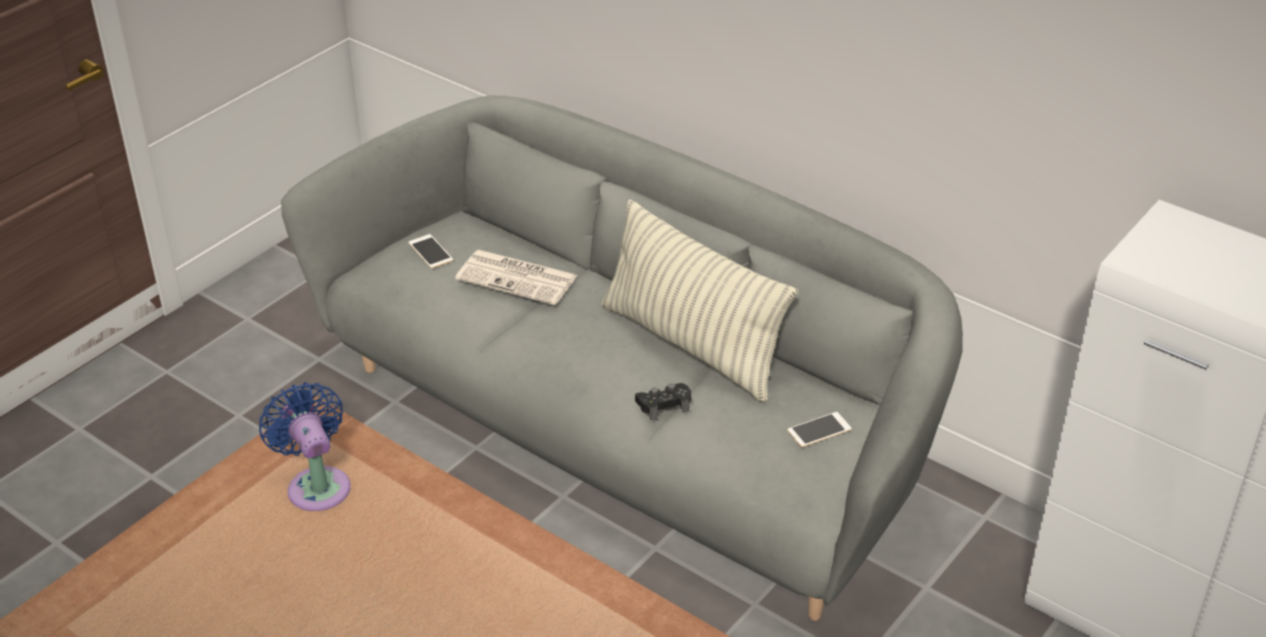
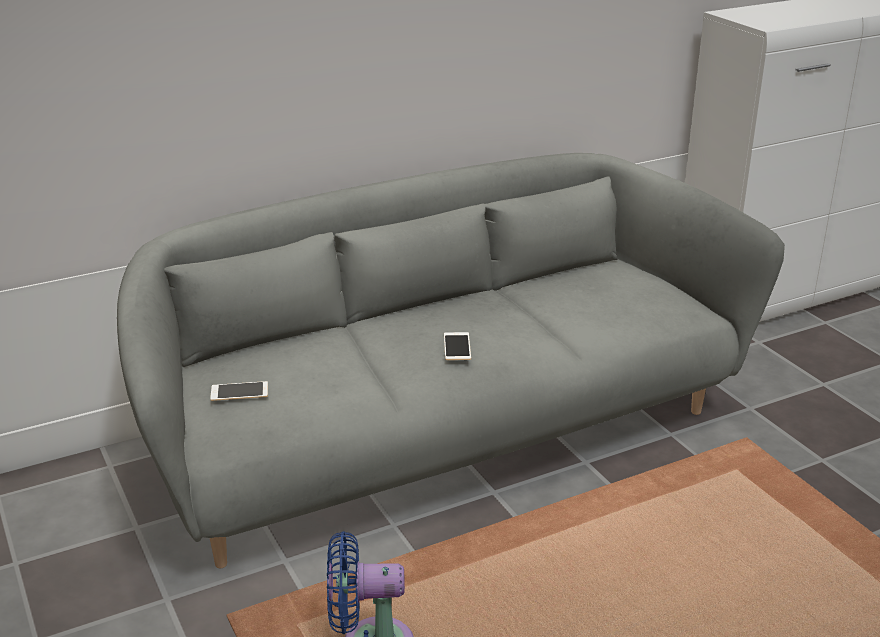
camera: 65 degrees left, 10 degrees down
(518, 278) = (334, 354): newspaper -> none
(664, 405) = (556, 335): black game controller -> none
(692, 345) = (496, 303): pillow -> none
(819, 430) = (631, 283): phone -> phone (457, 346)

